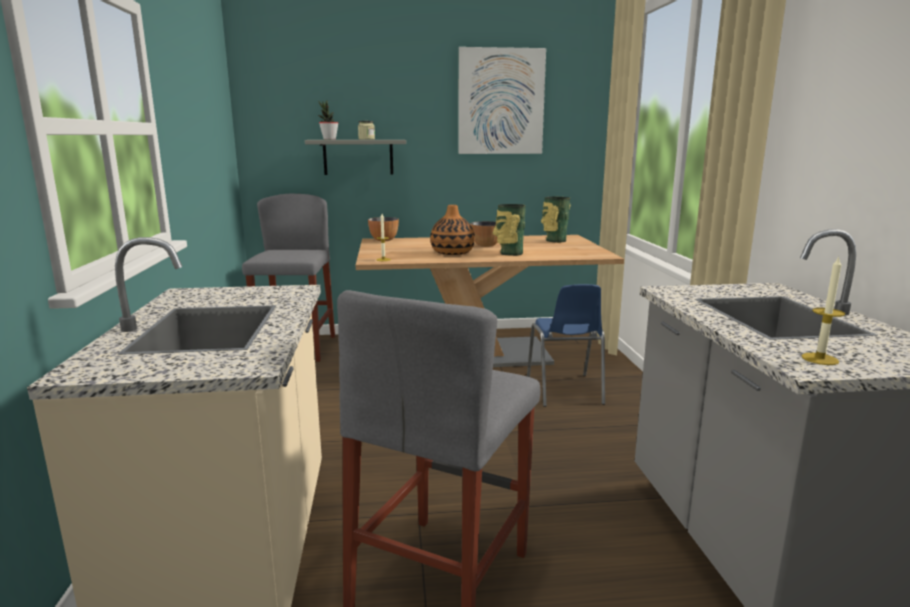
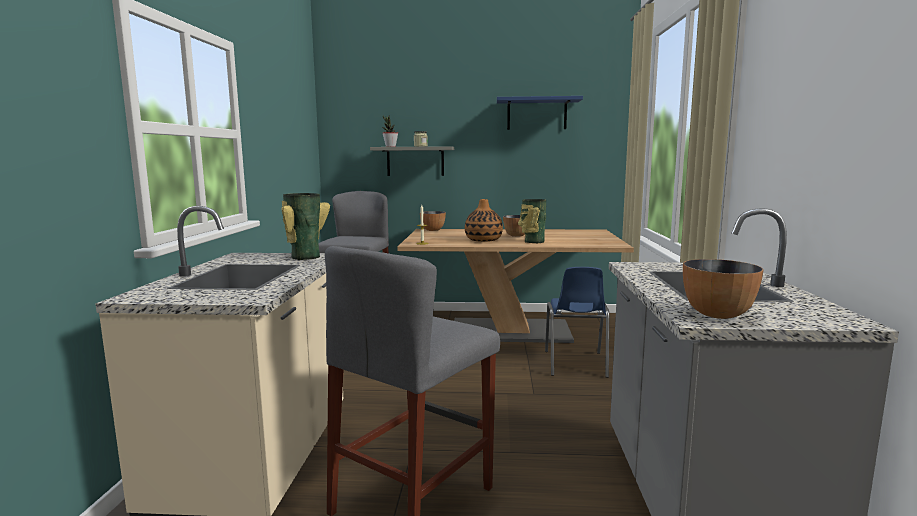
camera: 10 degrees right, 5 degrees down
(501, 102) = (536, 114): picture -> blue shelf
(554, 240) = (580, 233): vase -> vase (304, 256)
(820, 359) = (717, 314): candle -> bowl

